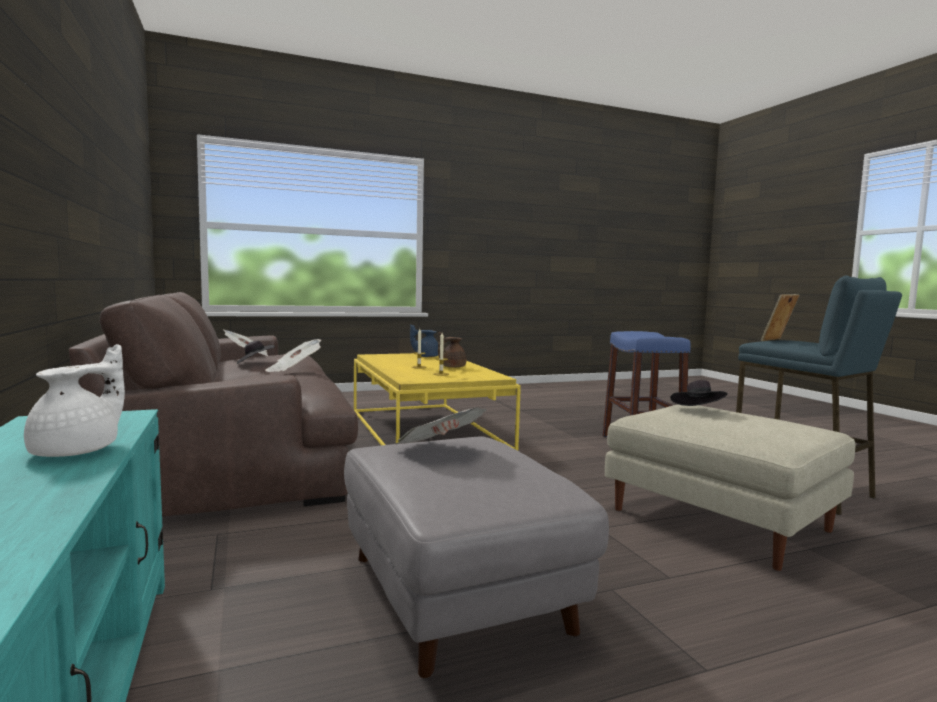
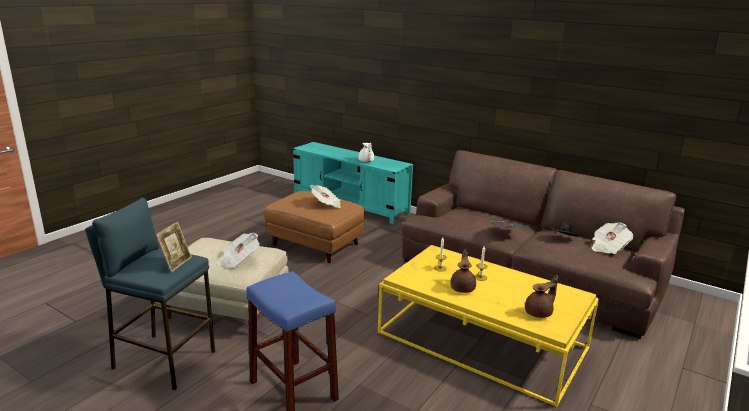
camera: 145 degrees right, 15 degrees up
(426, 356) = (539, 313): blue teapot -> brown teapot
(455, 592) = (315, 244): grey ottoman -> brown ottoman
(698, 410) = (238, 260): black hat -> newspaper

